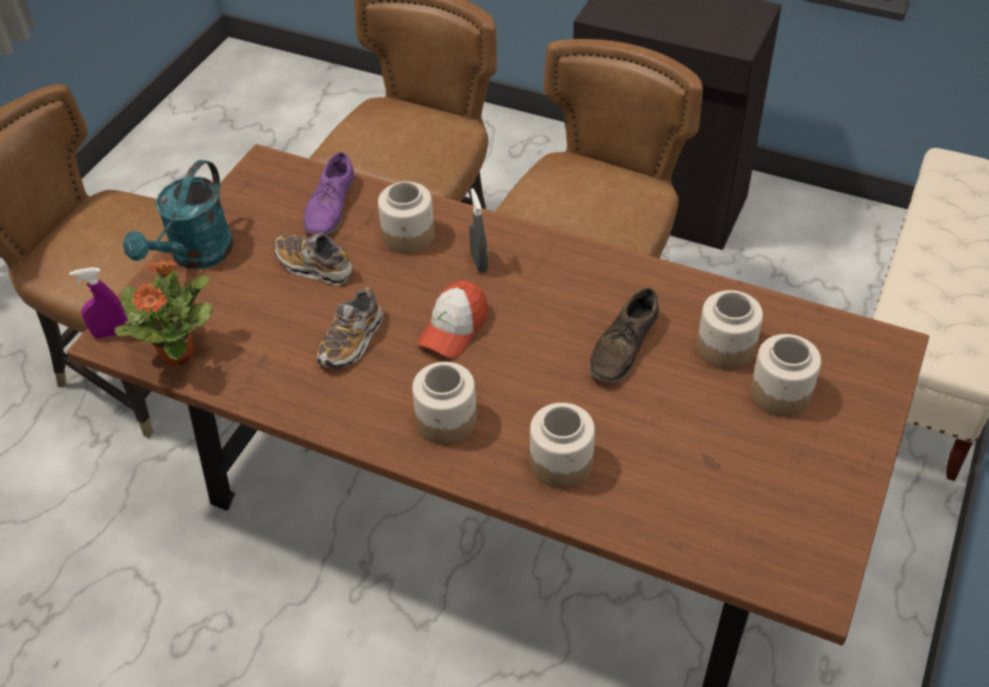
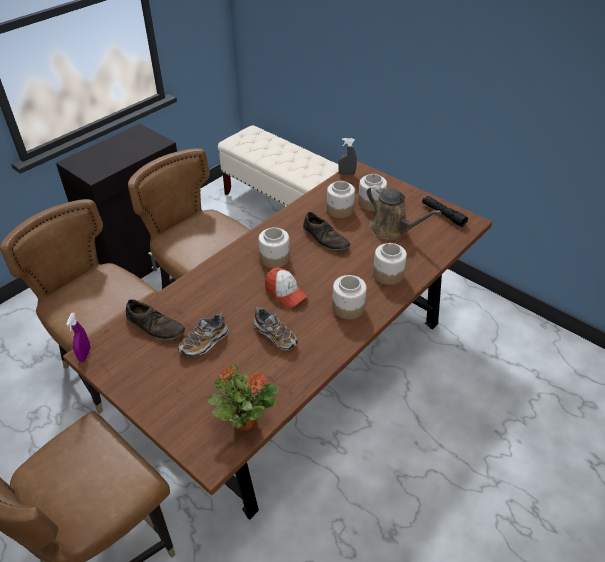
camera: 75 degrees left, 5 degrees down
(111, 333) = (207, 459): purple spray bottle -> purple spray bottle (85, 354)
(195, 256) = (158, 402): turquoise watering can -> none
(330, 207) = (155, 326): purple shoe -> brown shoe
(409, 236) = (204, 297): jar -> jar (275, 258)
(479, 262) = (241, 273): grey spray bottle -> grey spray bottle (346, 174)
(707, 444) = (391, 229): none -> brown watering can
(813, 530) = (443, 214): none -> black flashlight

